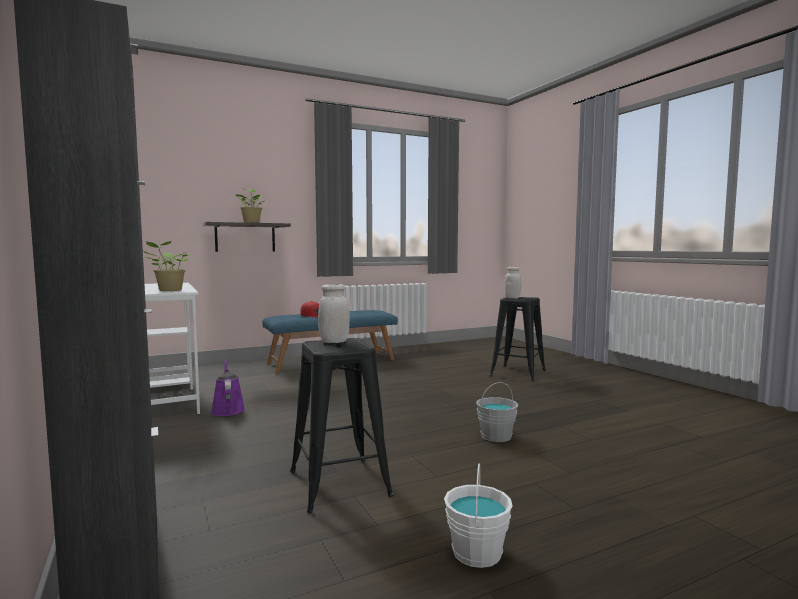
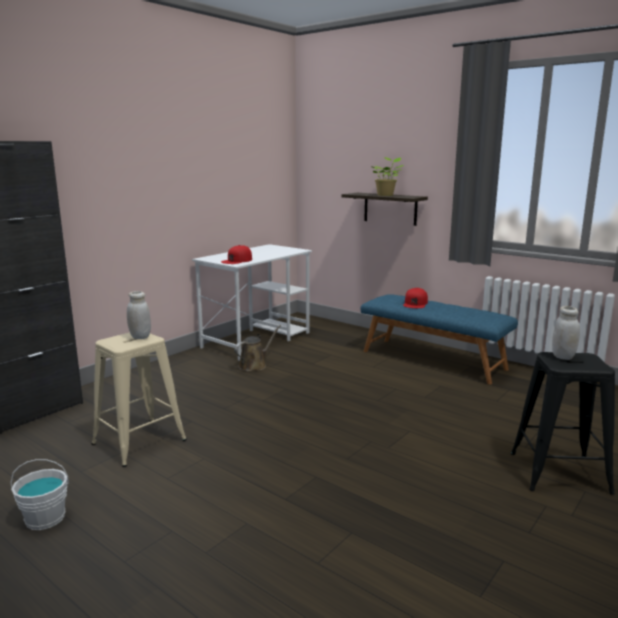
camera: 65 degrees right, 10 degrees up
(169, 290) = (237, 260): potted plant -> red cap
(227, 409) = (254, 365): purple watering can -> brown watering can
(339, 483) = (139, 442): black stool -> beige stool
(496, 436) = (280, 493): grey bucket -> none

